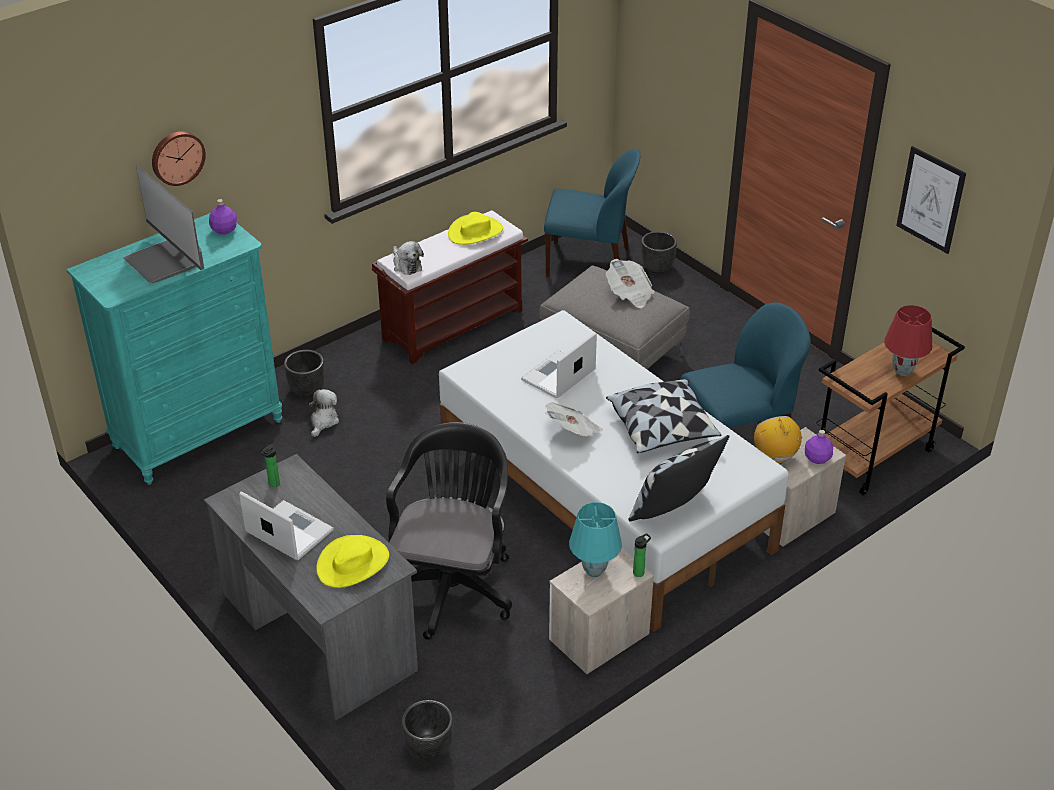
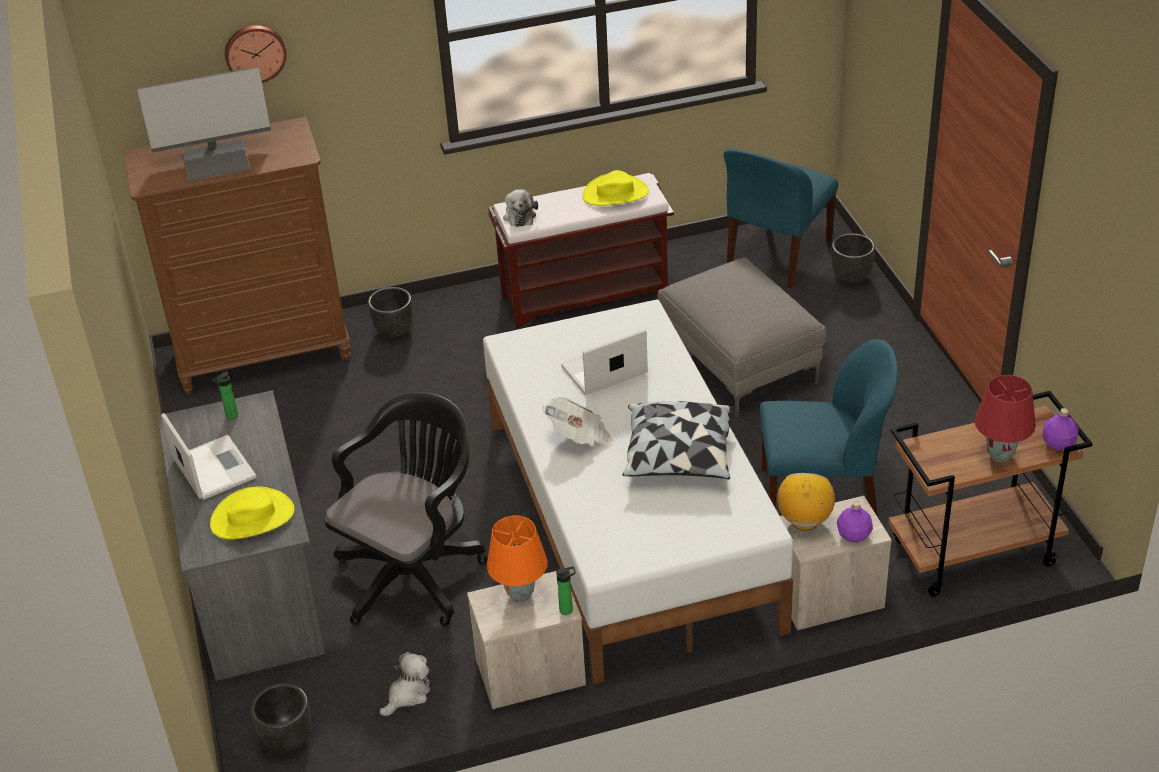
camera: 25 degrees right, 0 degrees up
(164, 261) = (216, 161): monitor -> monitor turned 90 degrees counterclockwise
(198, 433) = (263, 352): turquoise dresser -> brown dresser
(224, 230) = (294, 139): purple bottle -> purple bottle (1058, 443)
(323, 421) = (390, 368): plush toy -> plush toy (408, 694)
(590, 262) = (777, 256): blue chair -> blue chair turned 90 degrees clockwise
(593, 571) = (519, 595): turquoise table lamp -> orange table lamp
(629, 294) = (758, 298): newspaper -> none
(673, 508) = (632, 548): pillow -> none
(930, 199) = (1083, 250): picture -> none

